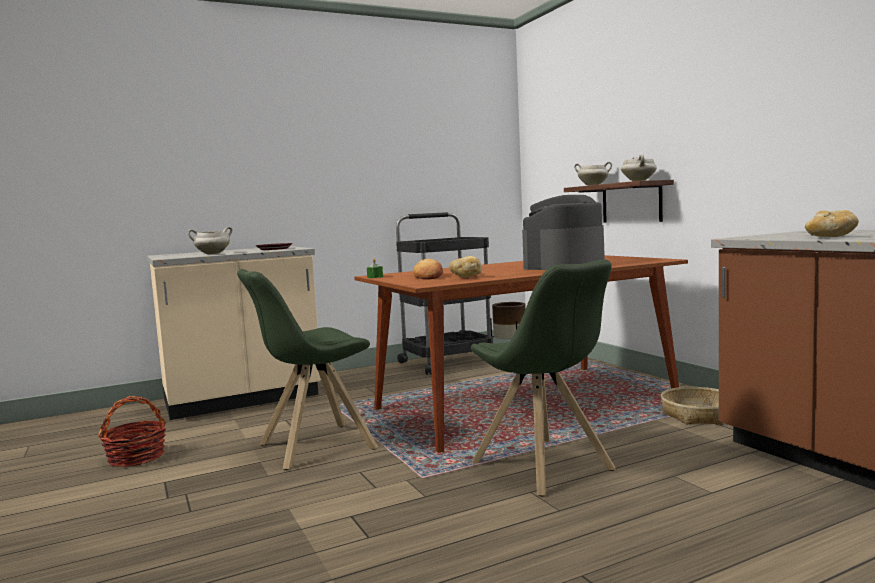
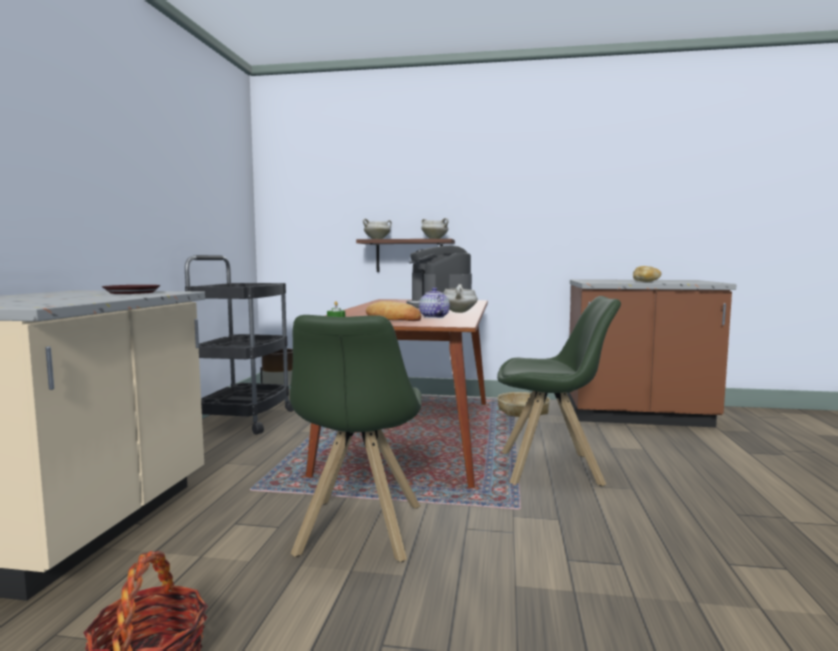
camera: 55 degrees left, 0 degrees up
(212, 254) = (83, 299): white cooking pot -> white cooking pot (459, 312)
(466, 276) = (434, 317): bread -> teapot

